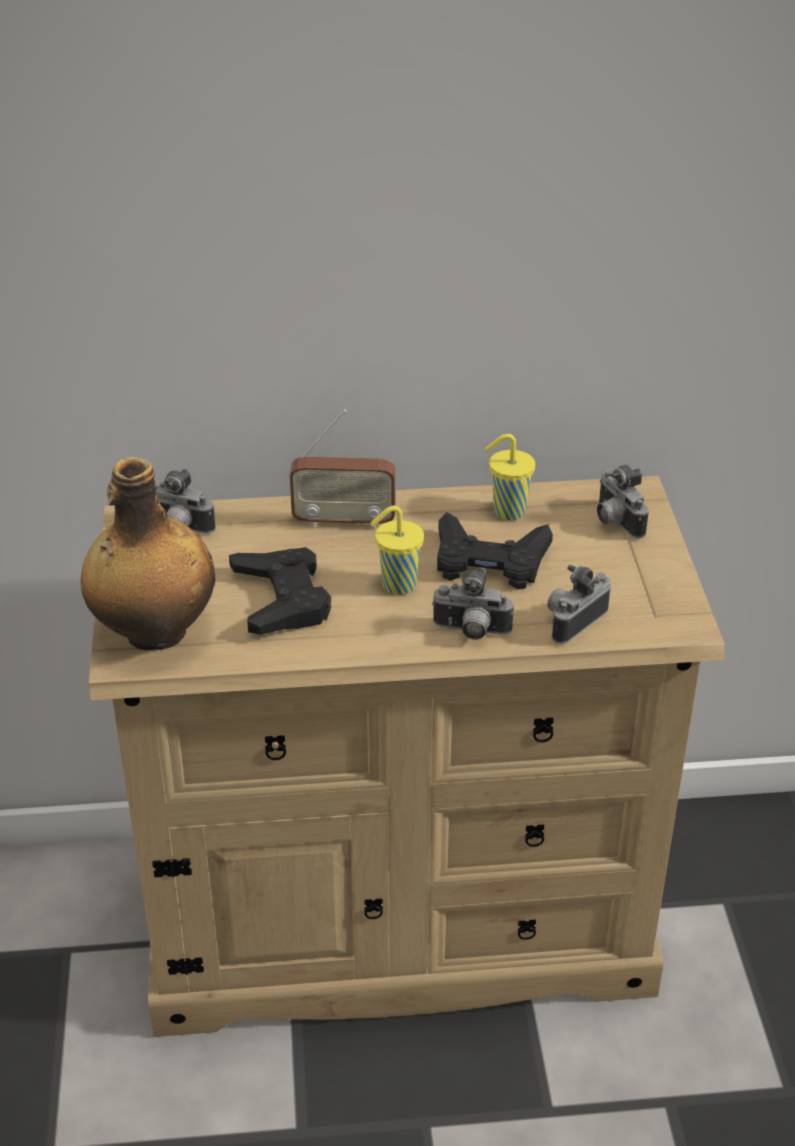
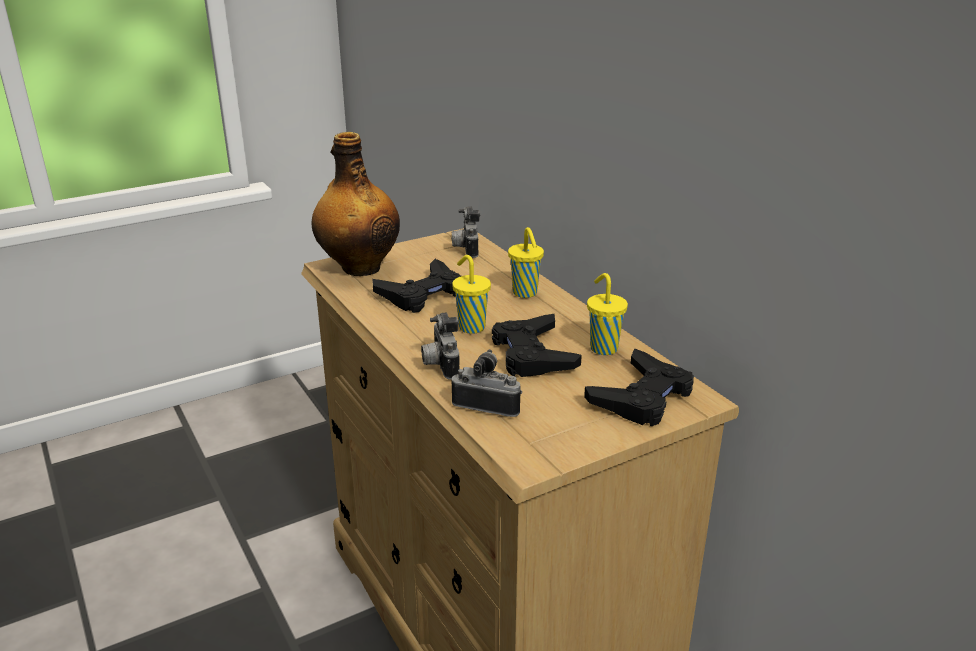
camera: 65 degrees right, 10 degrees down
(344, 521) = (525, 293): radio -> yellow cup
(615, 522) = (642, 397): camera -> black game controller

